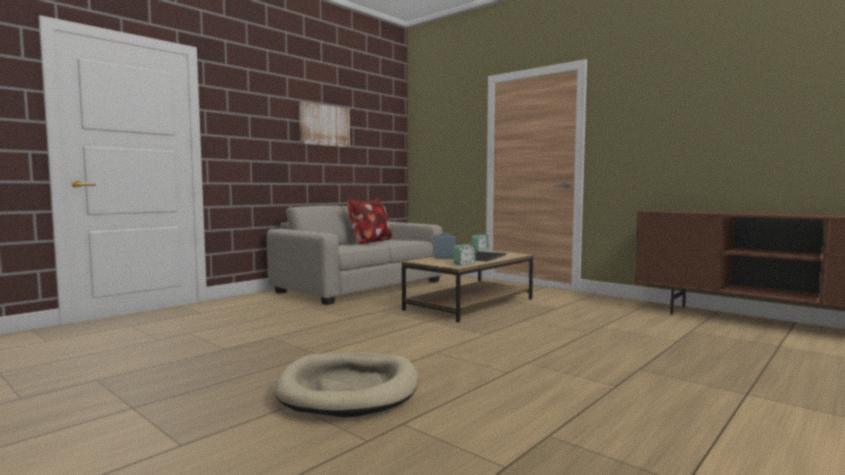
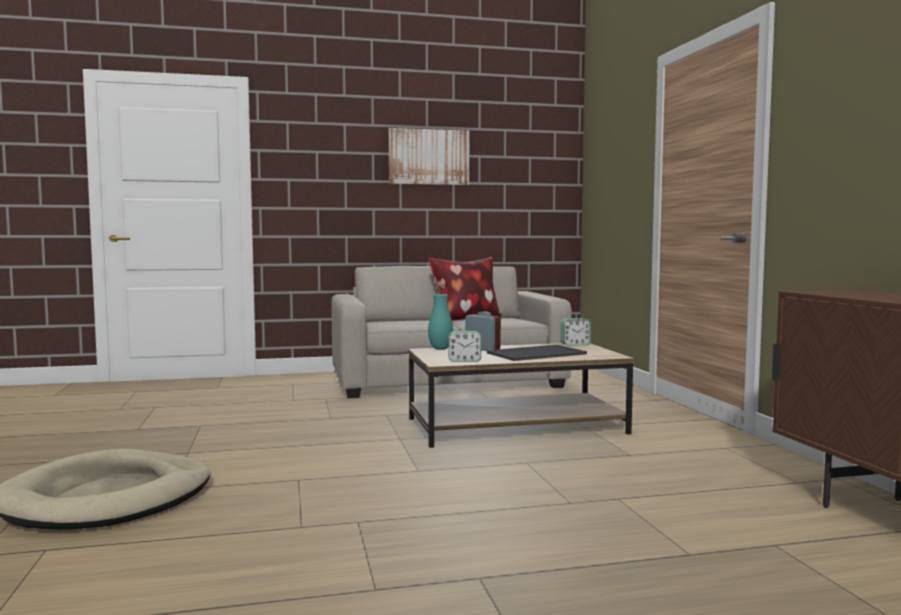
camera: 35 degrees right, 0 degrees up
(422, 259) = (440, 349): none -> turquoise vase

